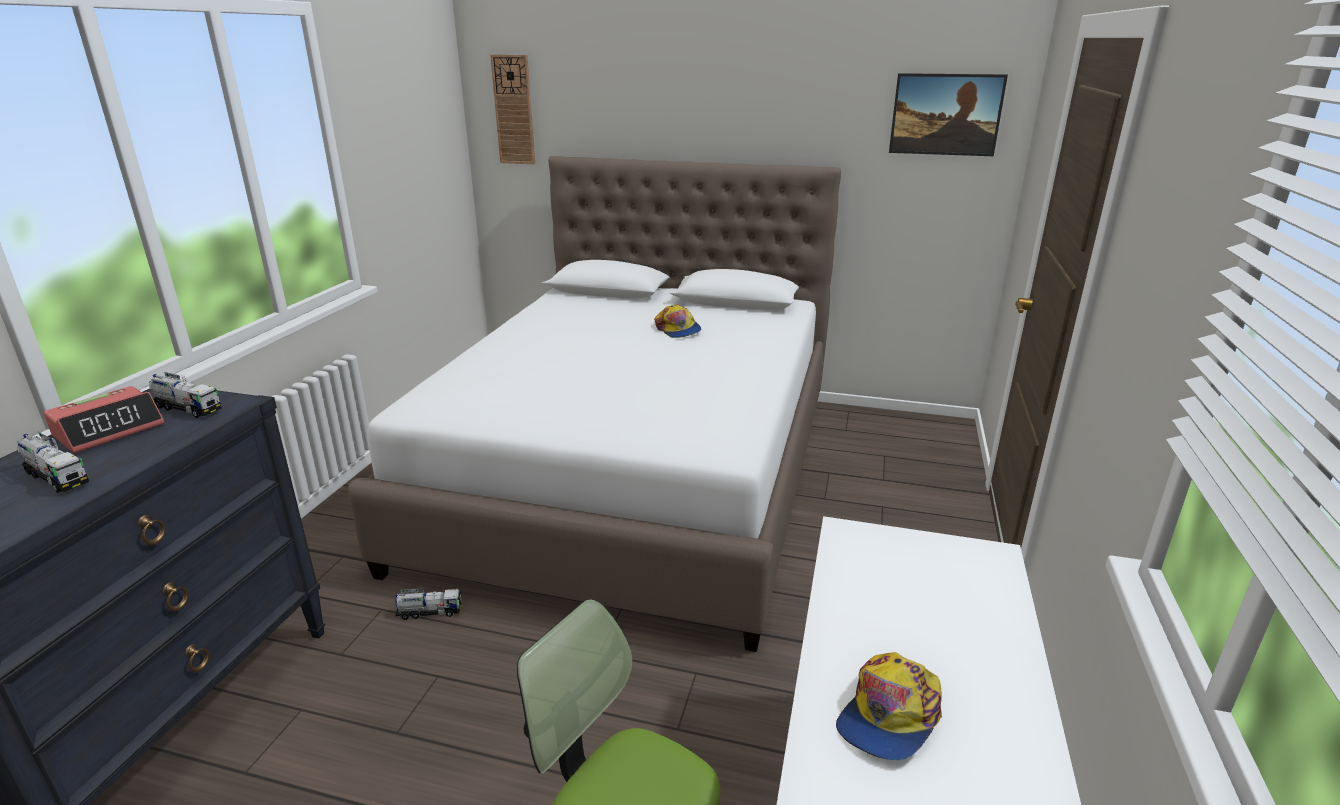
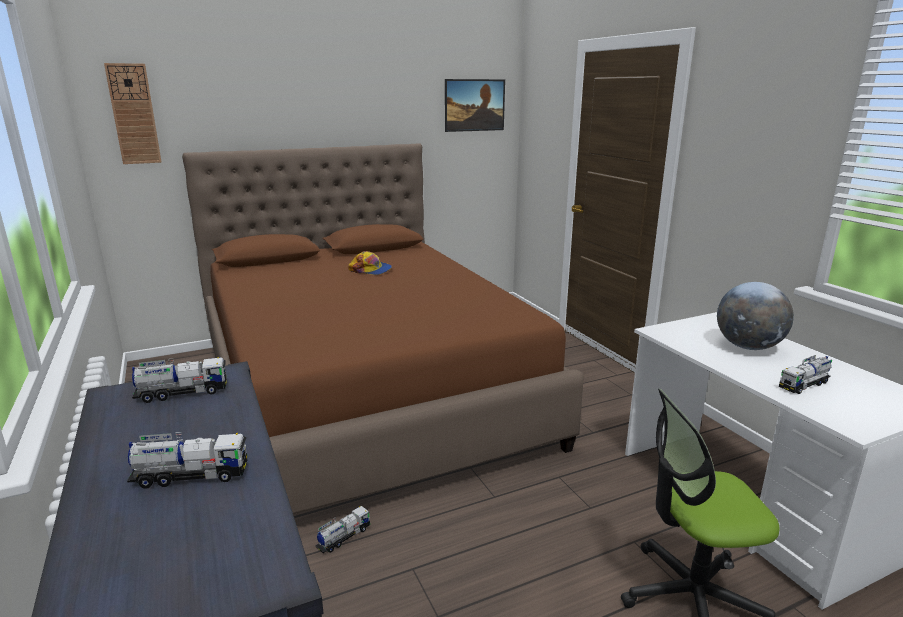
camera: 40 degrees left, 5 degrees down
(109, 430) = (139, 432): alarm clock -> none
(636, 475) = (366, 392): white bed -> brown bed
(889, 715) = (804, 385): cap -> toy truck
(935, 617) = (748, 347): none -> globe

